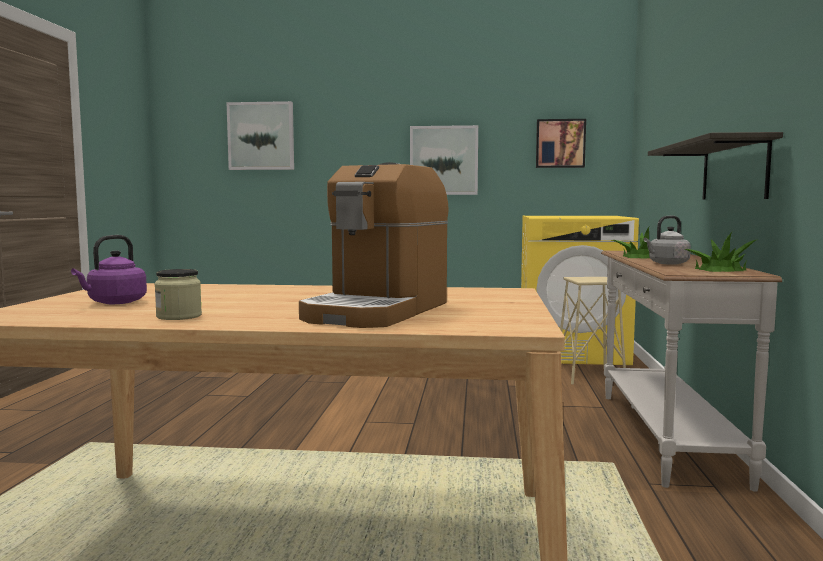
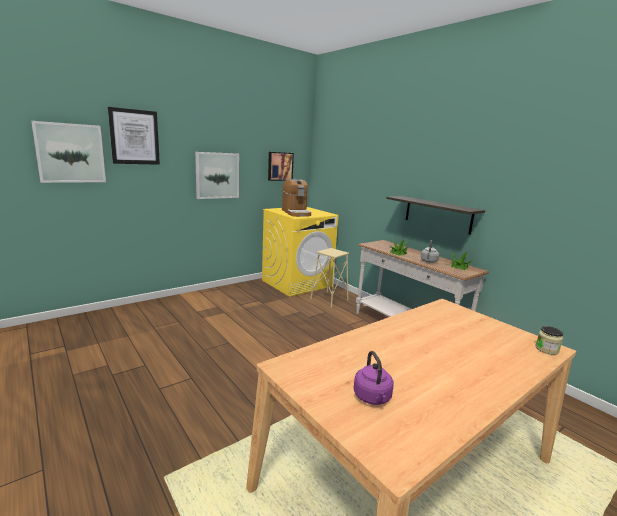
camera: 45 degrees left, 10 degrees up
(179, 316) = (456, 399): jar -> jar (546, 349)
(331, 112) = (134, 137): none -> picture
(377, 311) = (483, 351): coffee machine -> coffee machine (296, 213)

